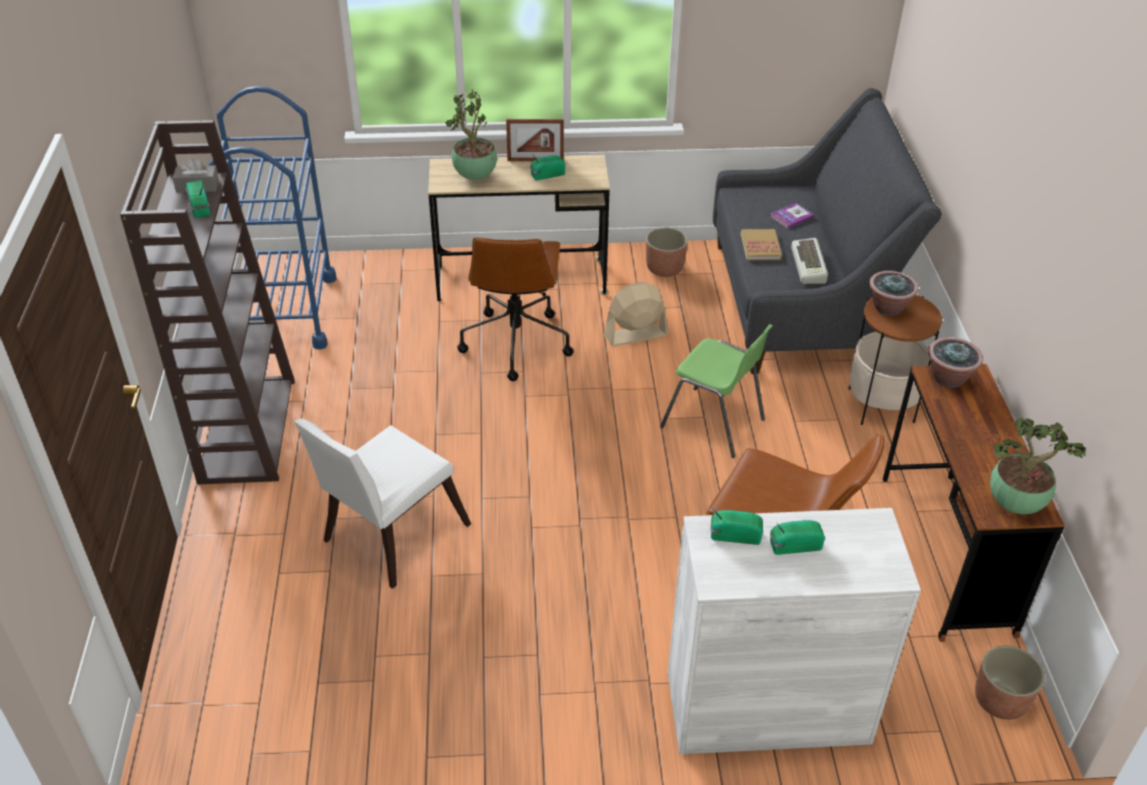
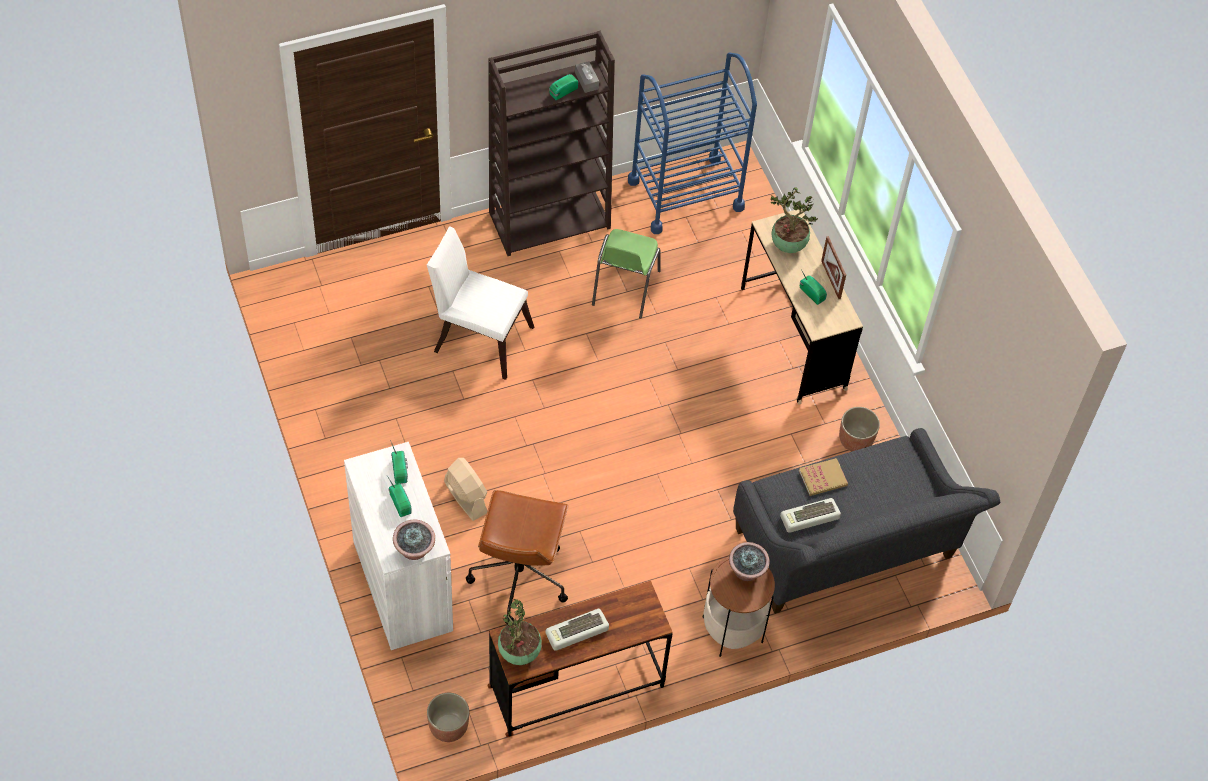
camera: 70 degrees right, 15 degrees up
(515, 342) = (710, 355): brown office chair -> none
(635, 335) = (753, 436): beige fan -> beige fan (466, 497)
(713, 423) = (664, 511): green chair -> green chair (624, 288)
(791, 217) = (879, 496): book -> none
(948, 378) = (644, 606): potted plant -> potted plant (415, 550)
(985, 443) = (577, 633): none -> keyboard

